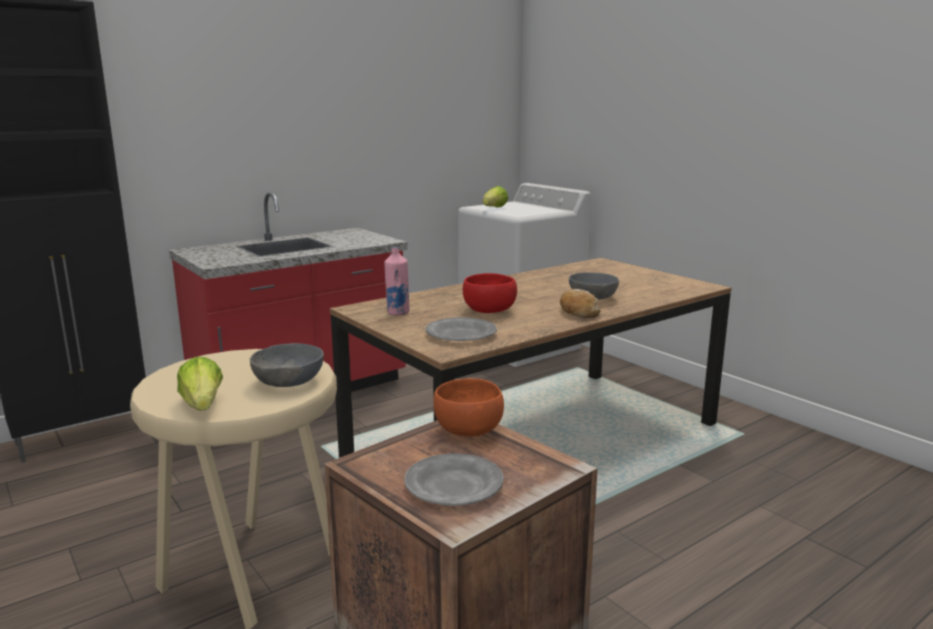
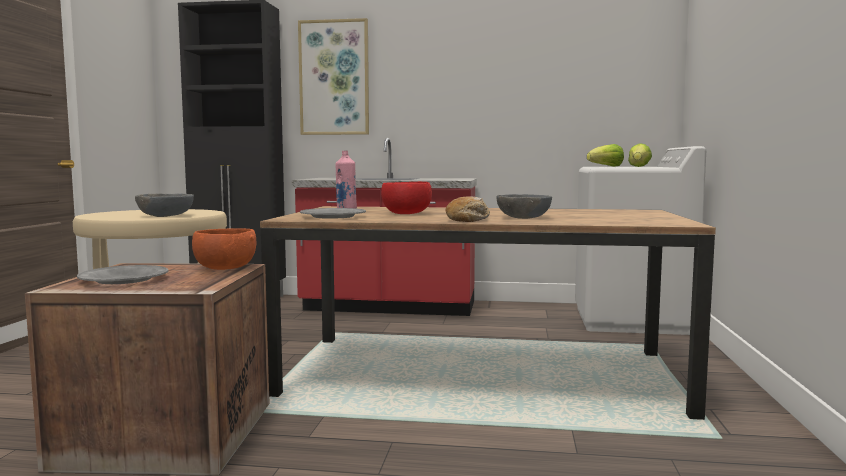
camera: 45 degrees right, 10 degrees down
(176, 113) = (334, 78): none -> picture
(203, 405) = (102, 216): lettuce -> lettuce (638, 167)

